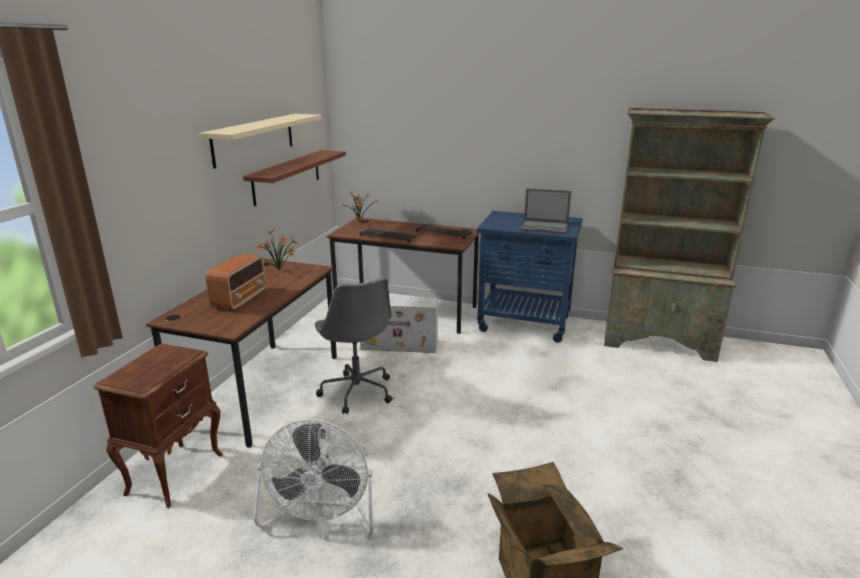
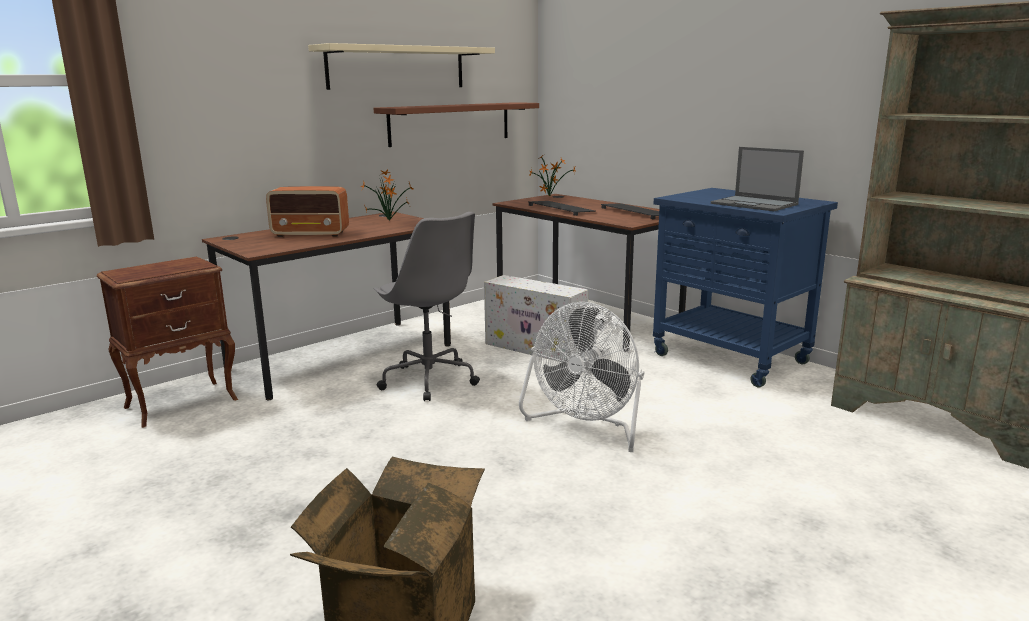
camera: 30 degrees right, 5 degrees down
(240, 299) = (311, 234): radio -> radio turned 45 degrees clockwise
(318, 516) = (250, 475): white fan -> white fan (585, 424)
(358, 393) = (430, 381): grey office chair -> grey office chair turned 45 degrees counterclockwise

